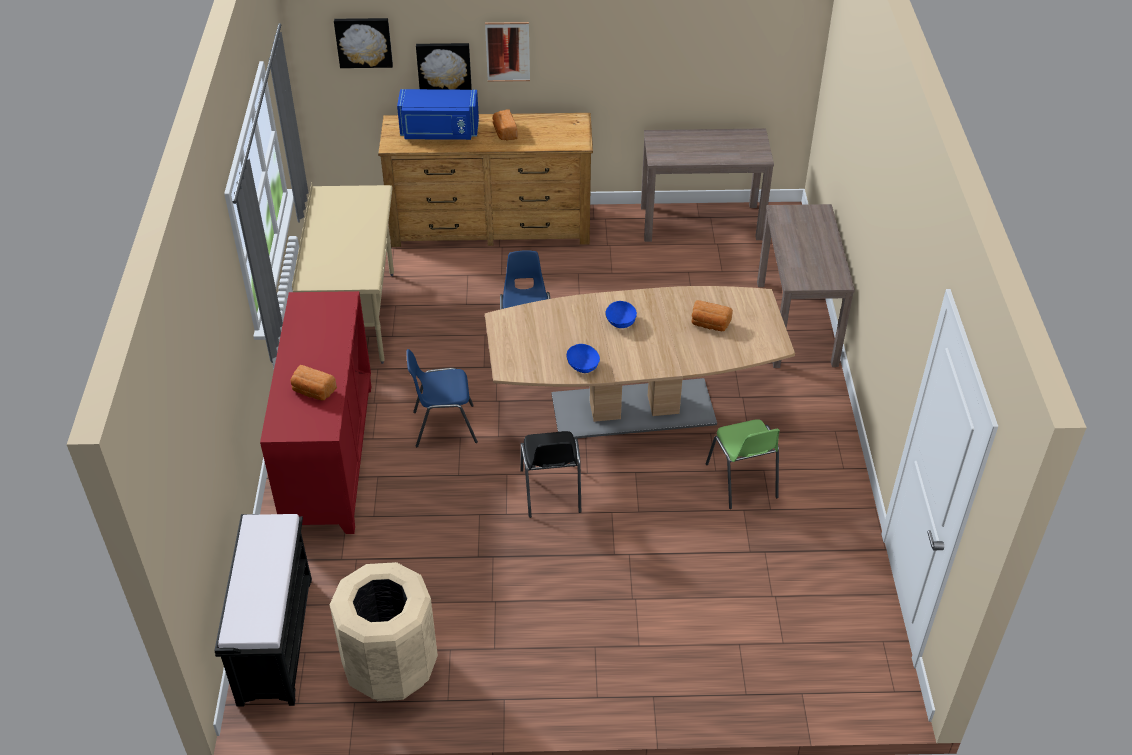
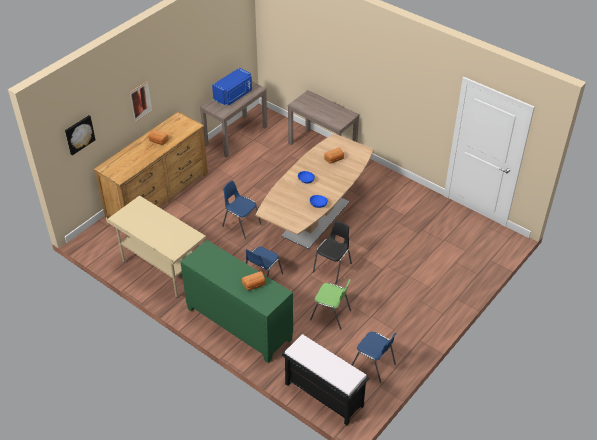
camera: 50 degrees left, 0 degrees up
(328, 456) = (238, 324): red cabinet -> green cabinet
(391, 668) = (373, 365): beige trash can -> blue chair
(439, 132) = (131, 159): blue microwave -> blue microwave (234, 95)
(444, 66) = (115, 125): picture -> none
(551, 492) = (333, 268): black chair -> black chair turned 90 degrees counterclockwise
(742, 481) = (384, 213): green chair -> green chair (331, 315)

